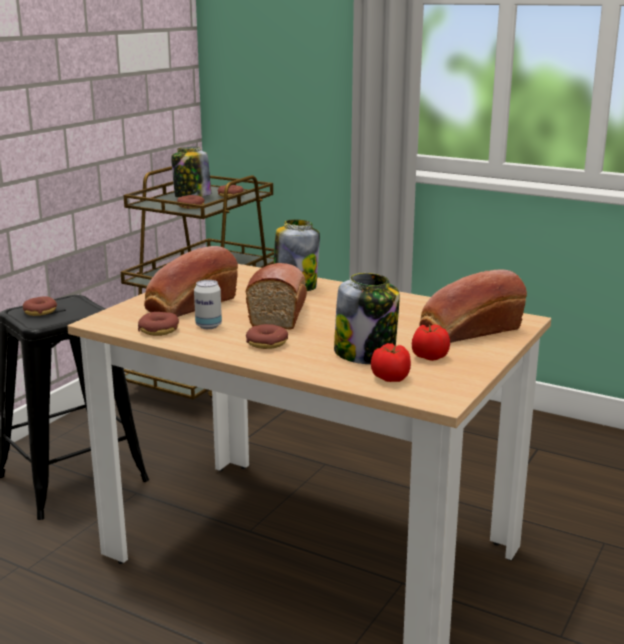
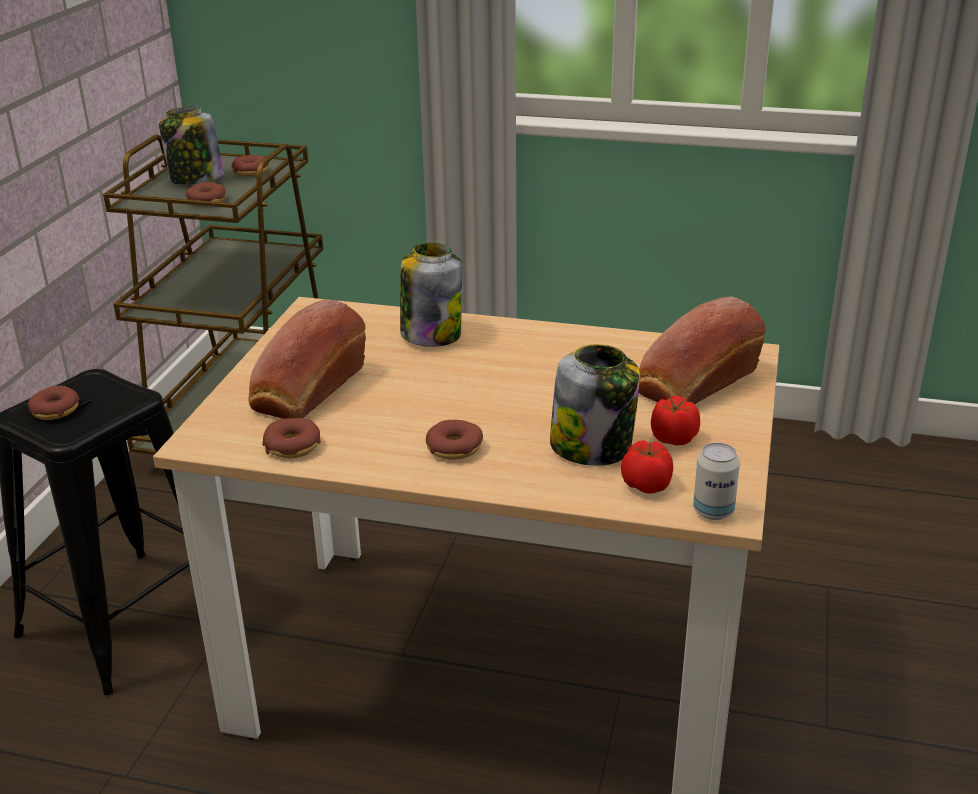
camera: 15 degrees left, 10 degrees up
(208, 326) = (356, 427): can -> can (713, 511)
(279, 312) = (438, 387): bread -> none

